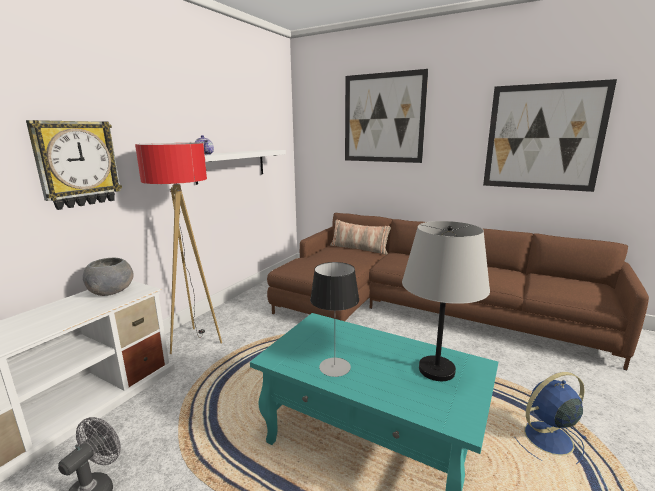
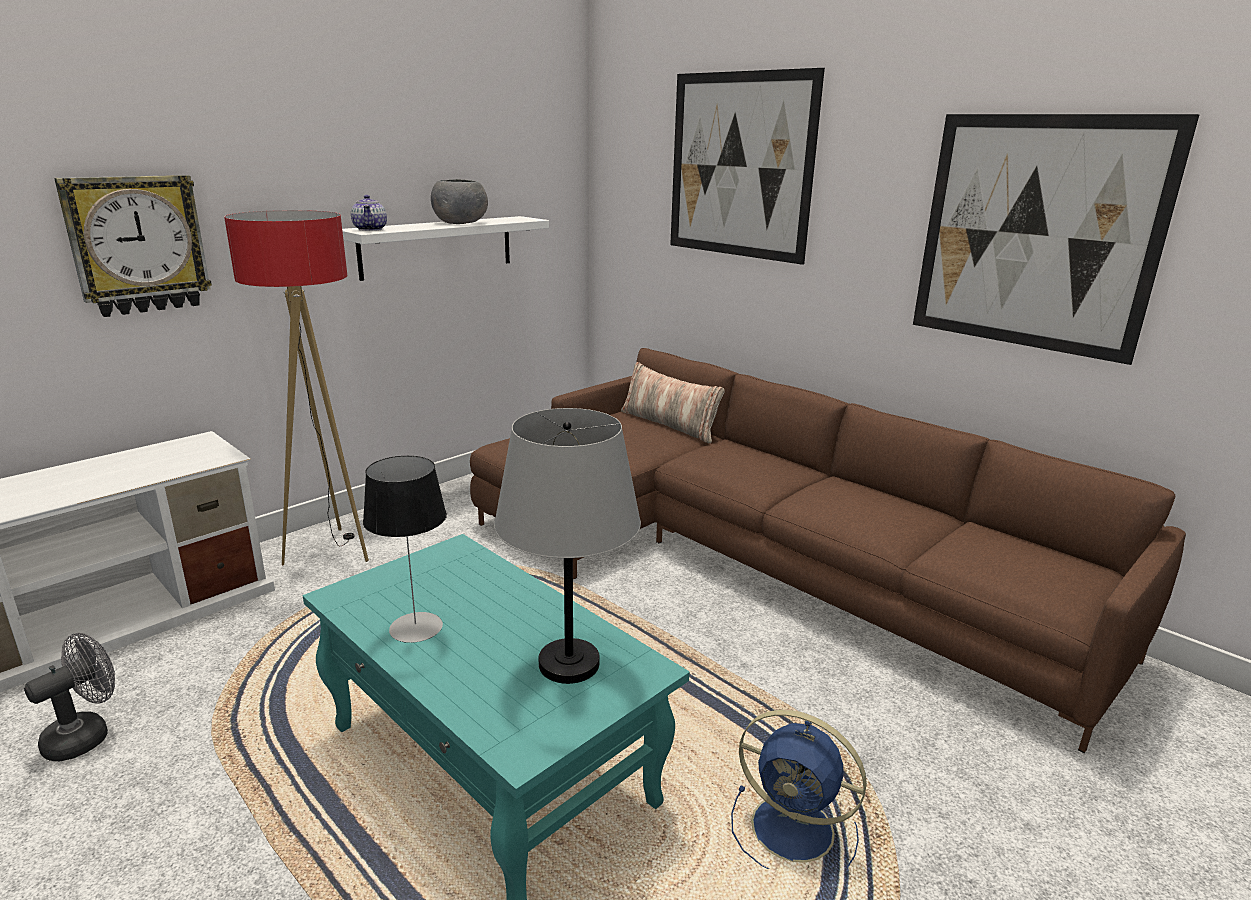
camera: 15 degrees right, 5 degrees up
(112, 291) = (181, 452): grey bowl -> grey bowl (461, 223)
(546, 438) = (796, 830): blue fan -> blue fan turned 150 degrees counterclockwise

